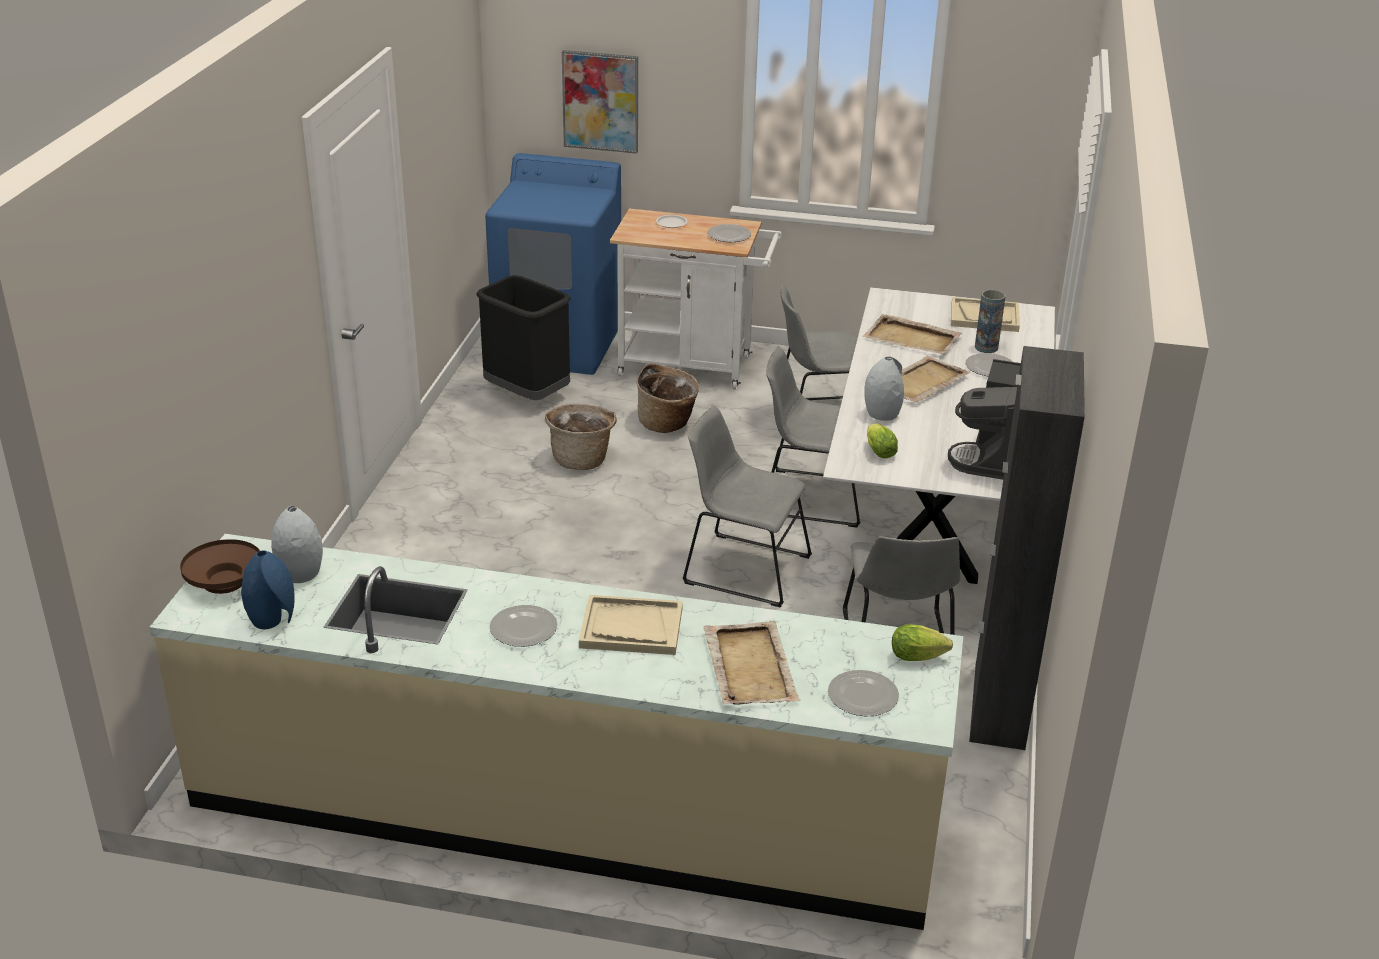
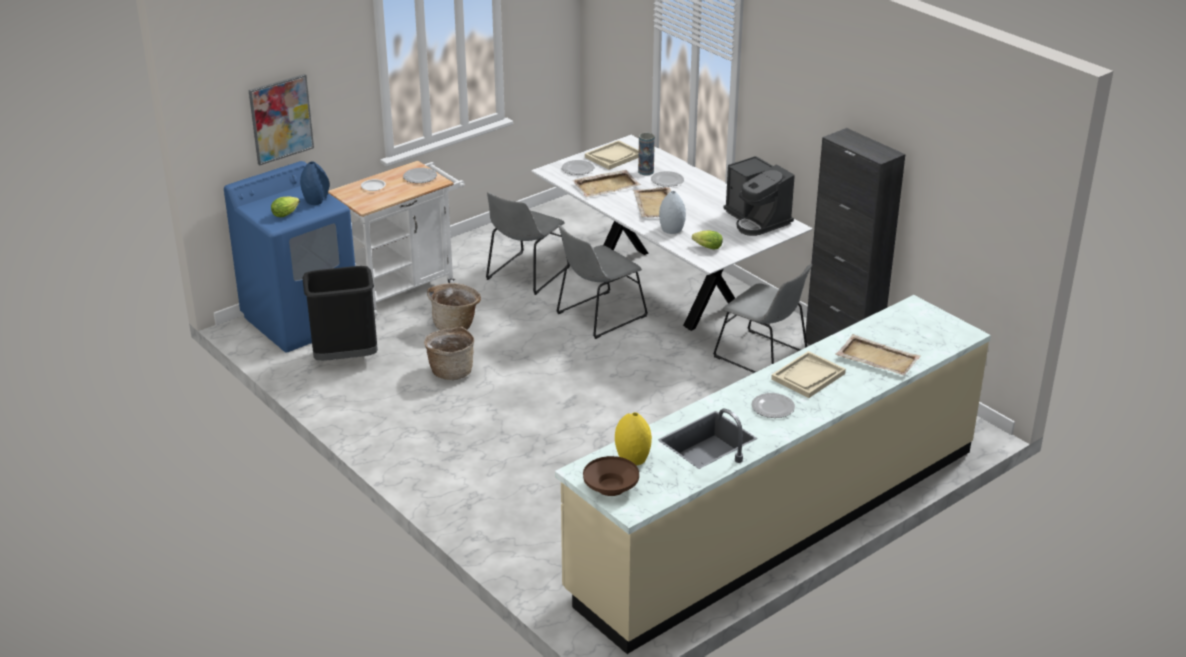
camera: 50 degrees left, 0 degrees up
(273, 619) = (671, 482): blue vase -> blue vase (316, 200)
(299, 573) = (633, 459): grey vase -> yellow vase
(741, 568) = (636, 369): grey chair -> none
(864, 696) = (931, 339): plate -> plate (578, 169)
(920, 657) = (918, 312): lettuce -> lettuce (286, 214)

